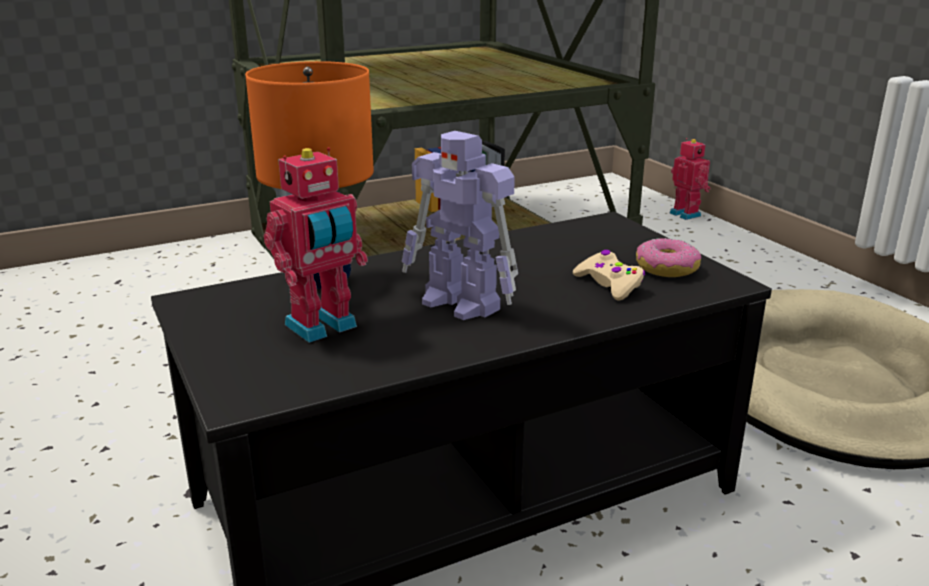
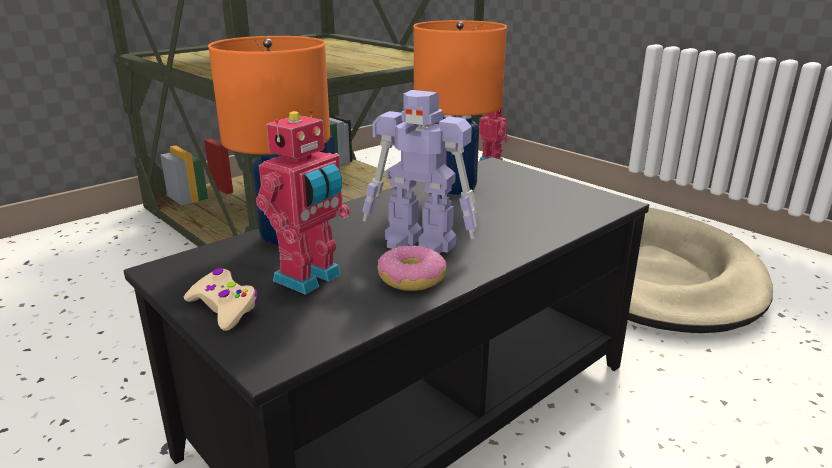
camera: 15 degrees left, 0 degrees up
(545, 246) = (457, 188): none -> orange table lamp
(609, 284) = (529, 214): beige game controller -> beige game controller (224, 307)
(666, 268) = (563, 197): donut -> donut (411, 279)

